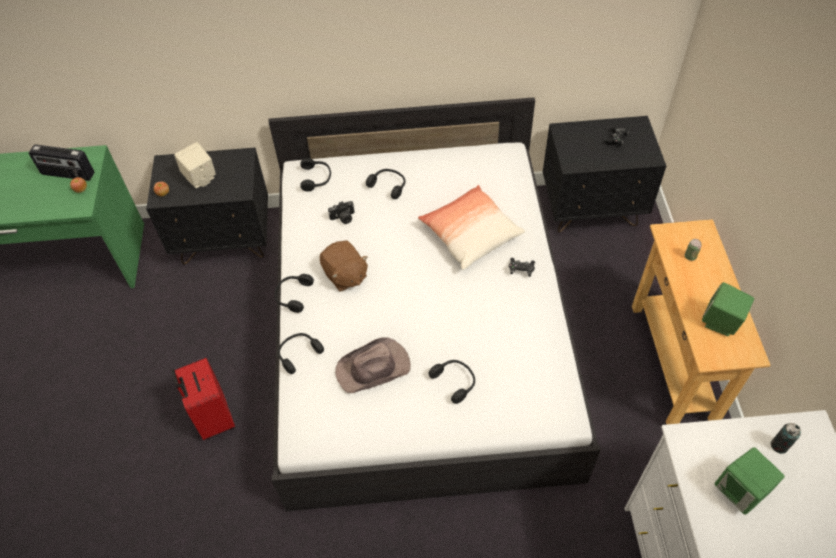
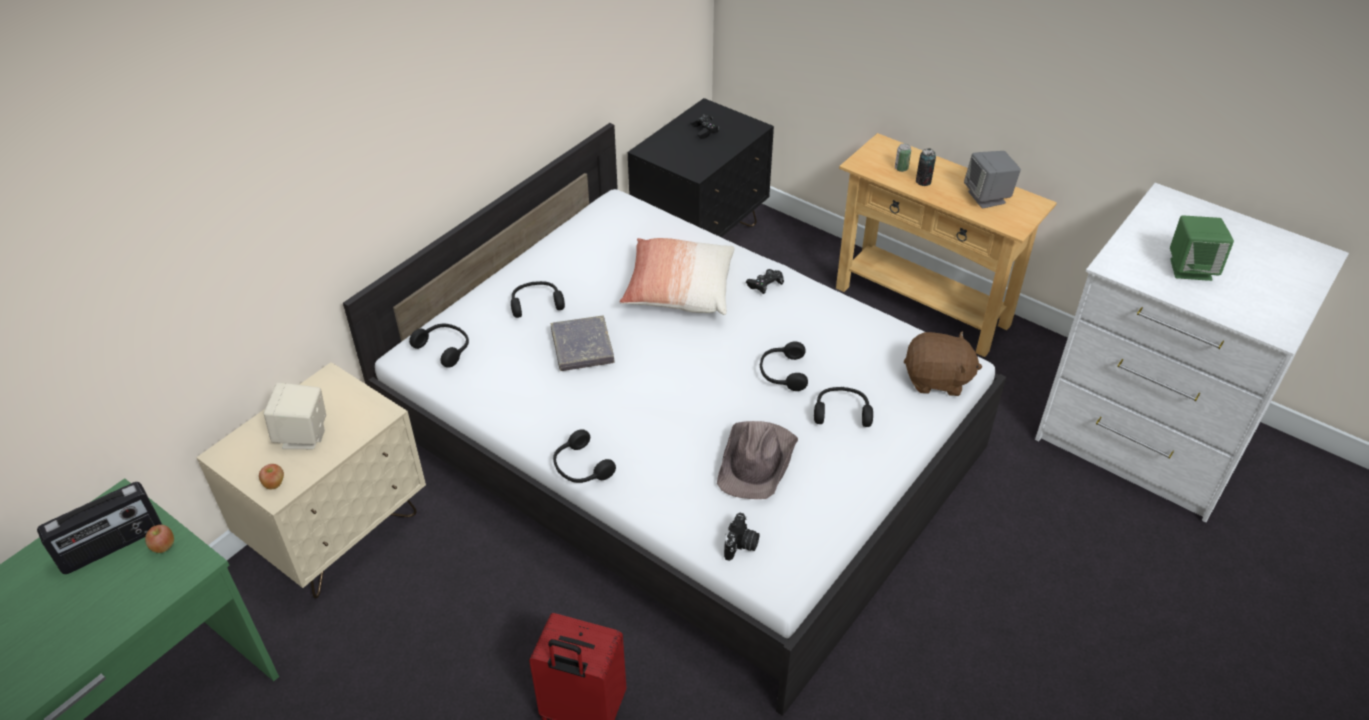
camera: 50 degrees left, 10 degrees down
(225, 240) = (339, 534): black nightstand -> beige nightstand
(298, 354) = (666, 511): black headphones -> black headphones (782, 373)
(343, 218) = (532, 362): camera -> camera (741, 545)
(345, 275) = (609, 409): brown plush toy -> brown plush toy (937, 380)
(376, 229) = (582, 347): none -> grey book
(721, 322) = (987, 197): green speaker -> grey speaker
(779, 445) = (1166, 223): can -> can (923, 182)

